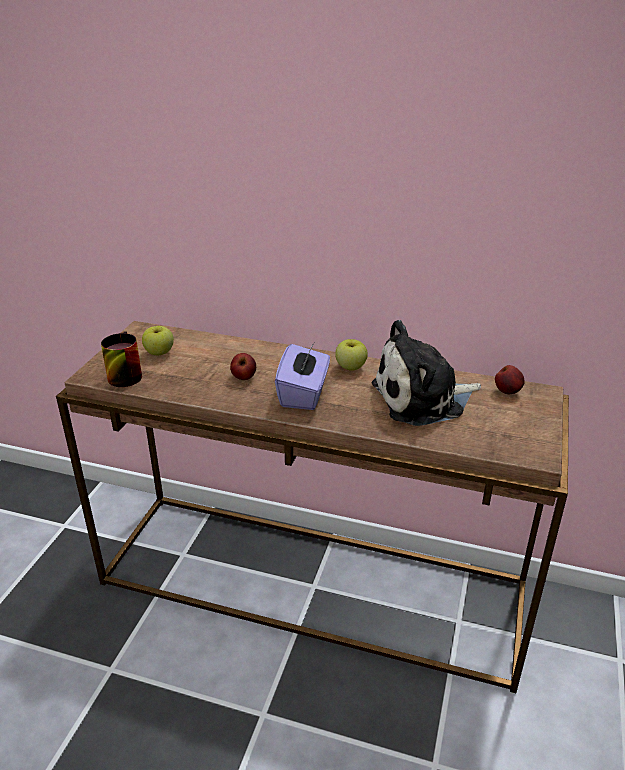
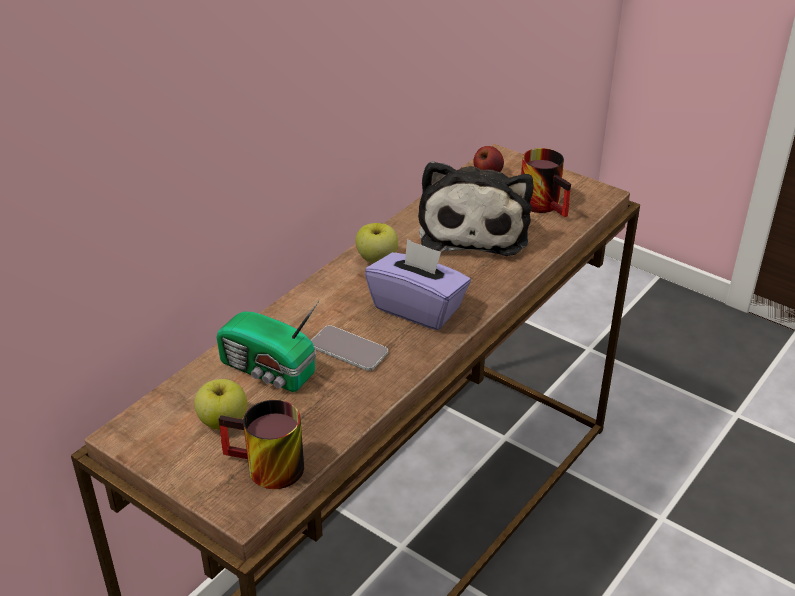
camera: 70 degrees left, 5 degrees up
(209, 356) = (268, 371): none -> radio
(243, 377) = (348, 349): apple -> phone
(491, 428) = (547, 204): none -> mug

